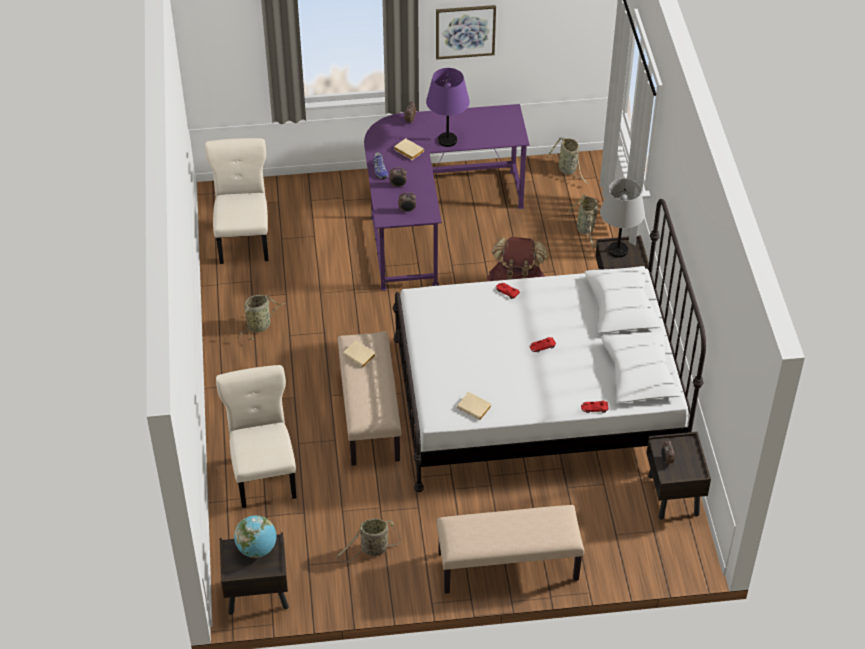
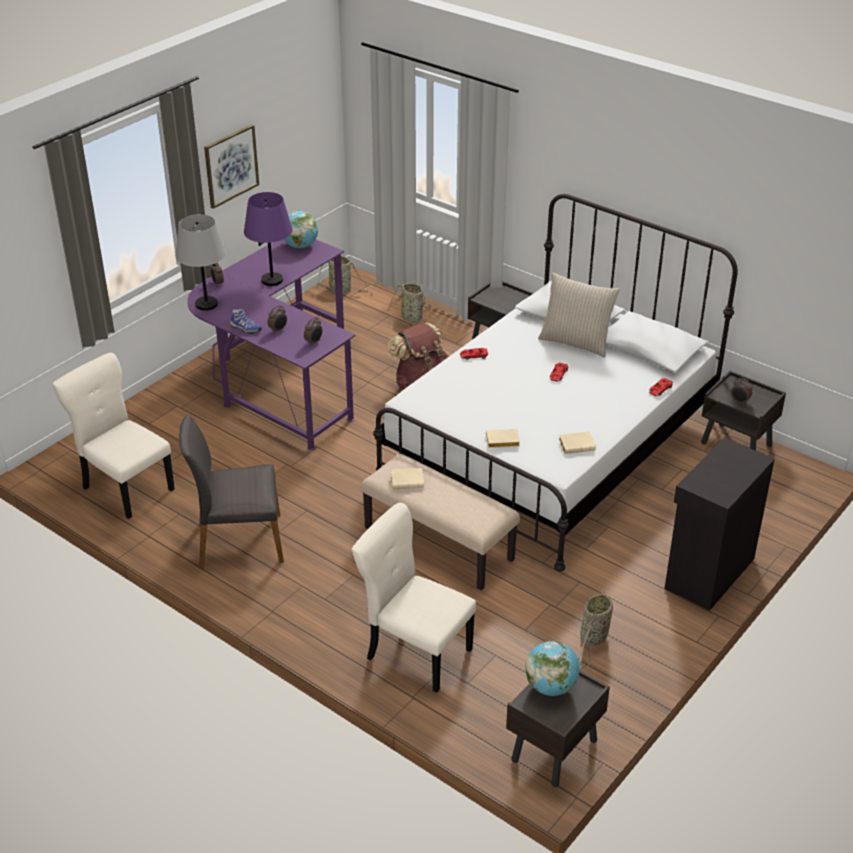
camera: 45 degrees left, 10 degrees down
(260, 325) = (239, 541): basket -> grey chair
(407, 151) = (249, 304): beige book -> beige book (501, 442)
(505, 121) = (300, 246): none -> globe
(507, 567) = (708, 573): beige bench -> black cabinet
(593, 330) = (576, 342): none -> beige pillow
(617, 250) = (493, 296): grey table lamp -> grey table lamp (206, 304)

